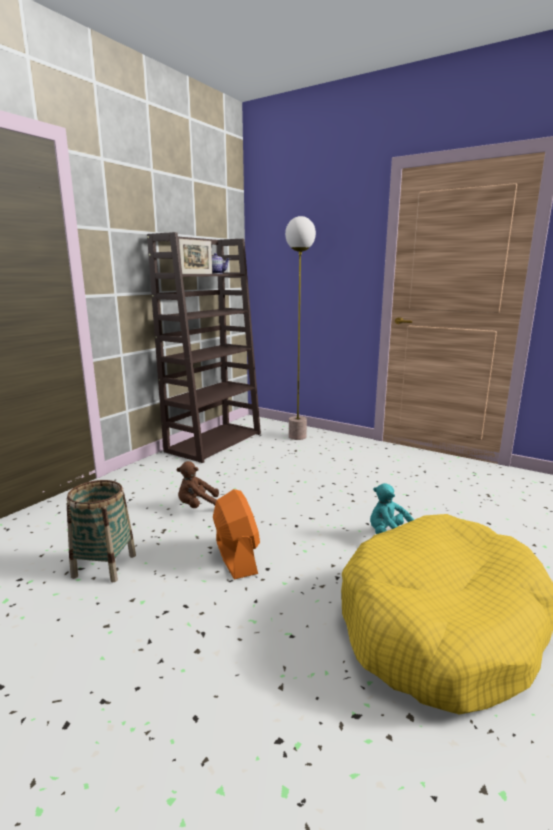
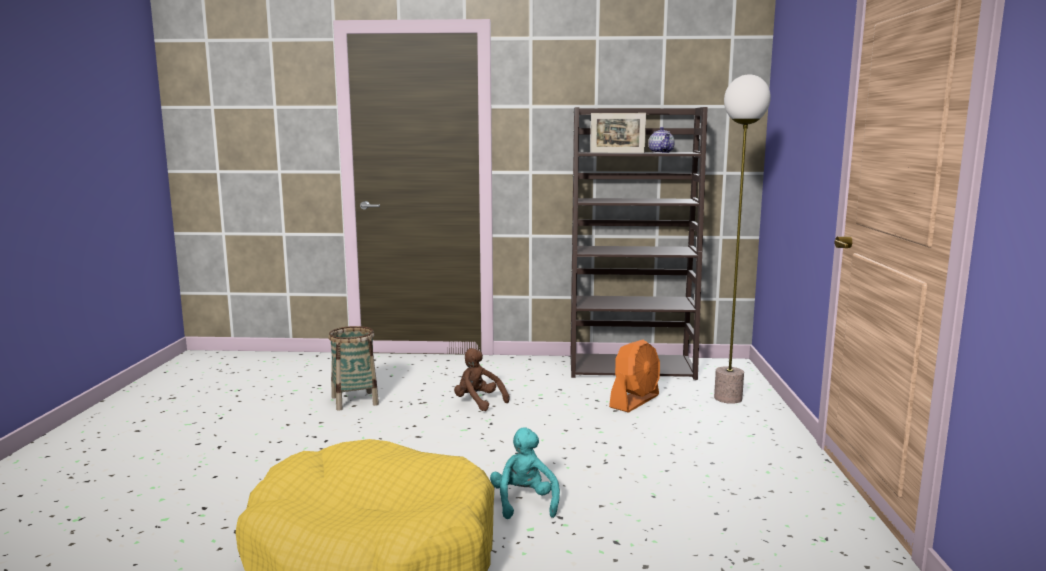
camera: 60 degrees right, 5 degrees down
(236, 557) = (408, 439): orange fan -> orange fan (635, 401)

